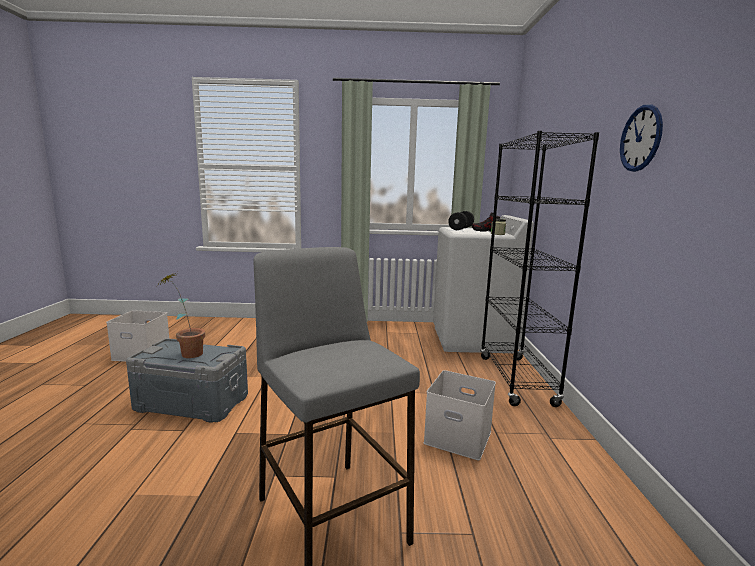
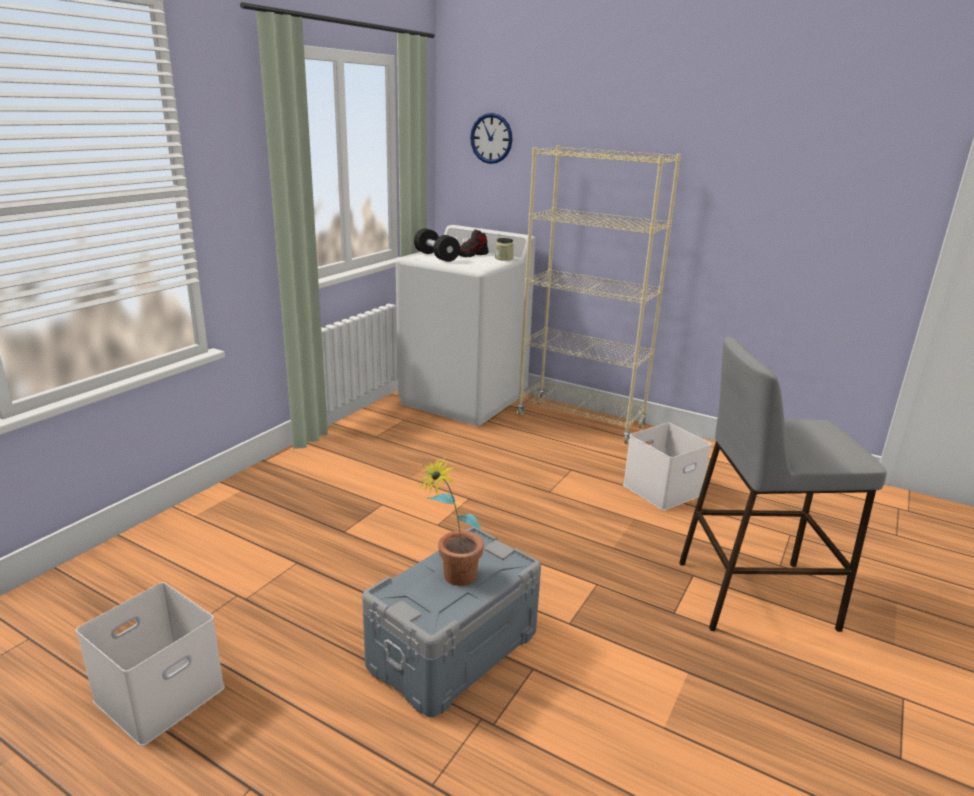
camera: 60 degrees left, 10 degrees up
(516, 380) = (580, 421): black bookcase -> beige bookcase
(640, 138) = (739, 170): wall clock -> wall clock (491, 138)

